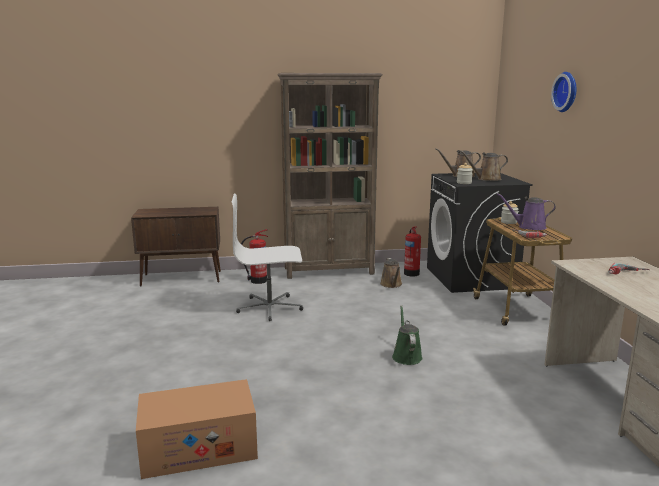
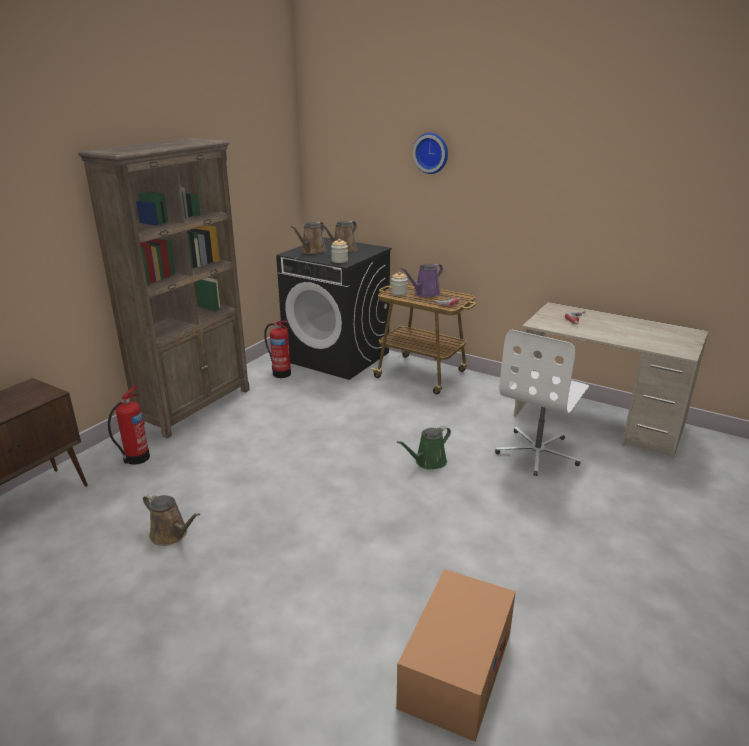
camera: 50 degrees left, 10 degrees up
(270, 307) = (220, 484): white office chair -> white office chair (538, 452)
(391, 285) = (287, 395): brown watering can -> brown watering can (171, 534)
(406, 356) = (428, 462): green watering can -> green watering can turned 75 degrees counterclockwise

